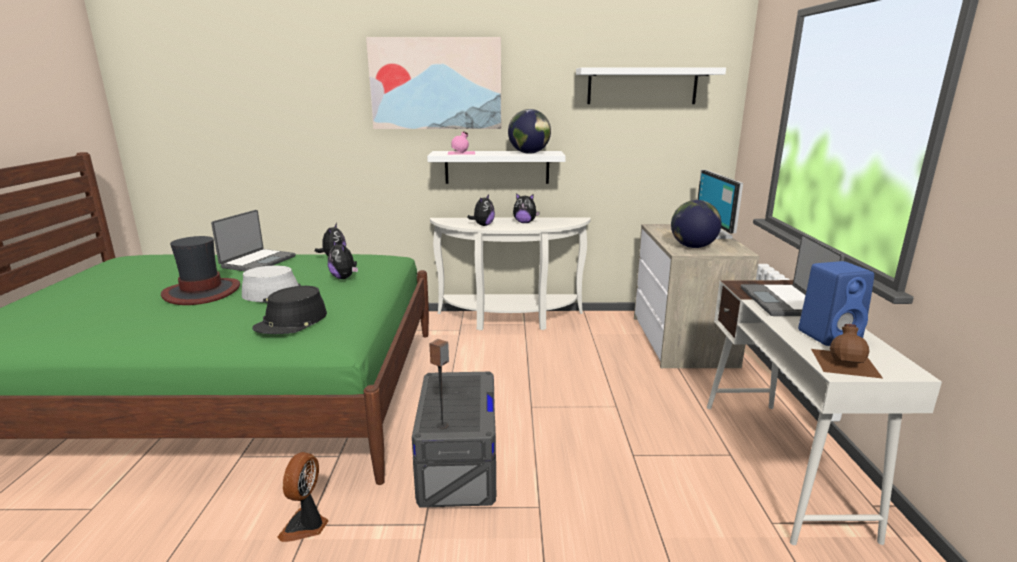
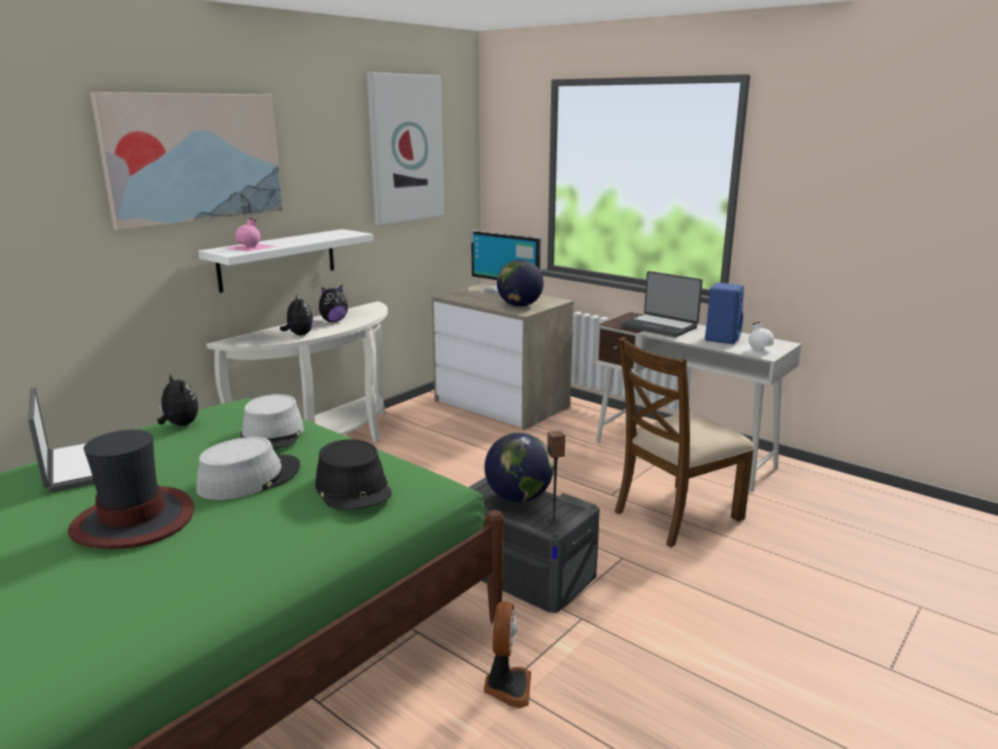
camera: 50 degrees left, 0 degrees up
(306, 526) = (507, 686): fan -> fan turned 135 degrees counterclockwise
(344, 278) = (271, 435): plush toy -> grey hat
(529, 153) = (327, 236): globe -> globe (519, 497)
(642, 86) = (405, 149): white shelf -> picture
(657, 508) = (676, 514): none -> brown chair
(846, 362) = (758, 349): brown bottle -> white bottle

